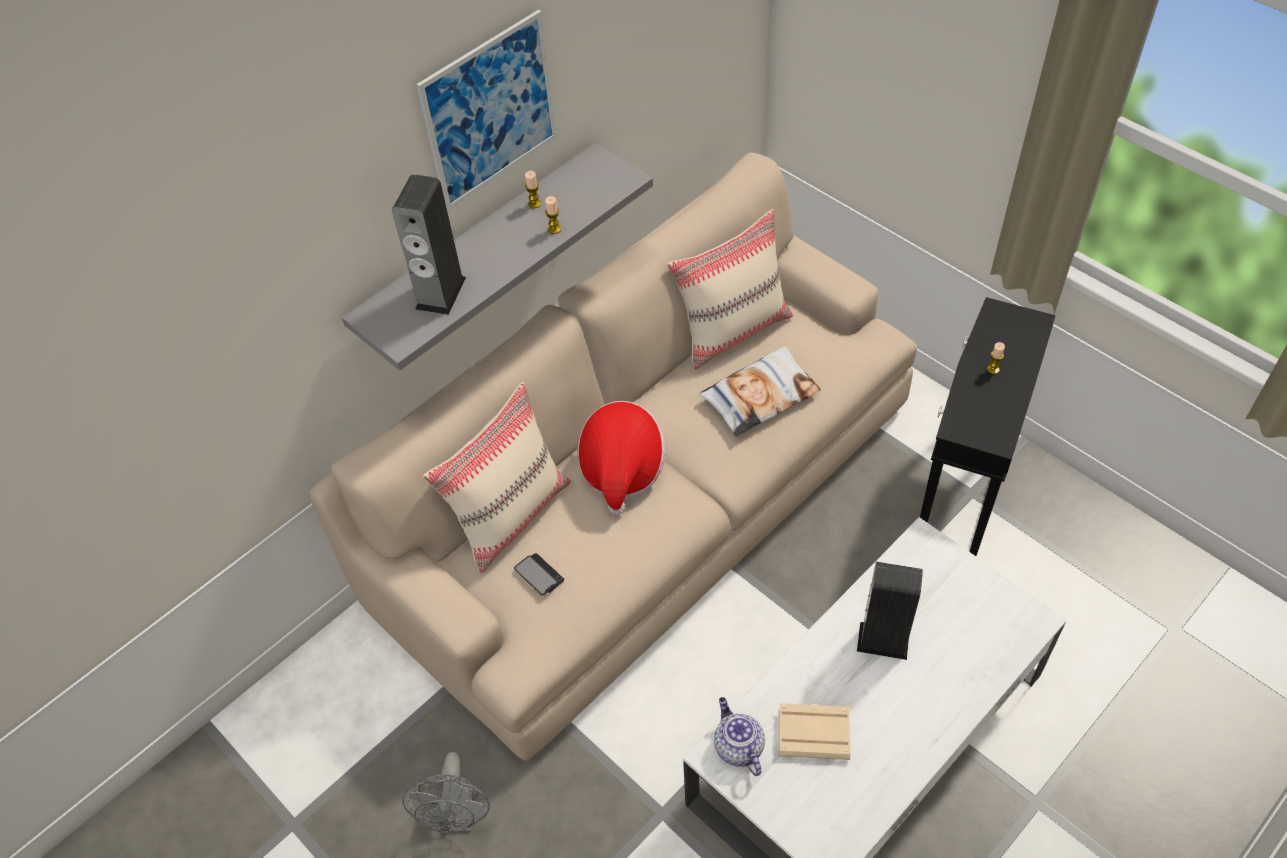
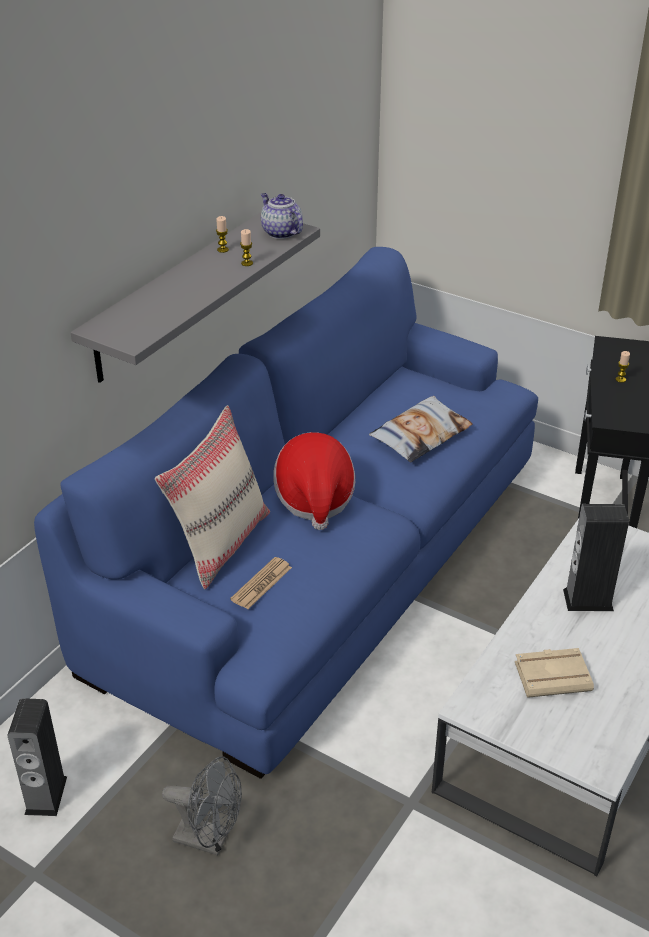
camera: 15 degrees left, 15 degrees down
(440, 293) = (159, 309): speaker -> speaker (46, 795)
(459, 818) = (209, 839): grey fan -> grey fan turned 60 degrees counterclockwise
(490, 111) = (190, 154): picture -> none
(539, 575) = (261, 583): phone -> newspaper
(648, 503) = (323, 560): beige sofa -> blue sofa
(733, 330) = (381, 393): beige pillow -> none
(737, 747) = (487, 697): teapot -> teapot (280, 232)

